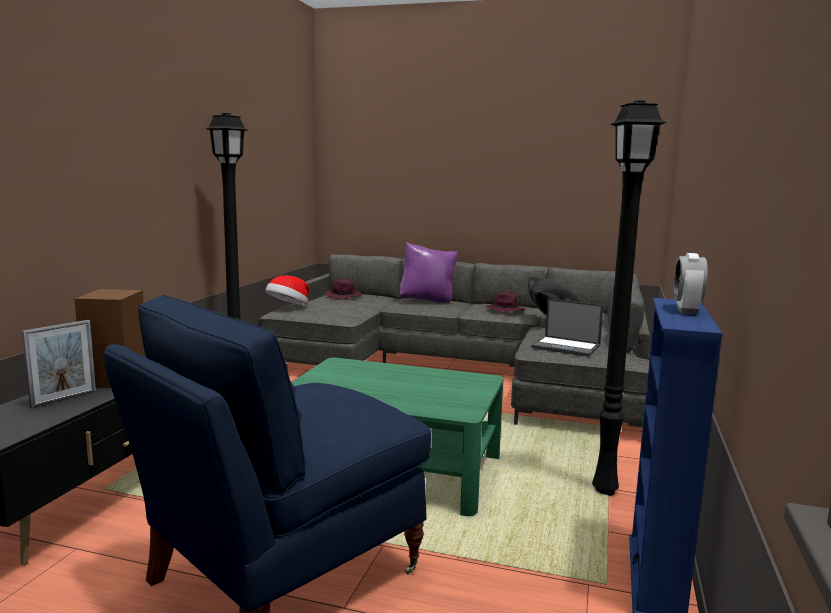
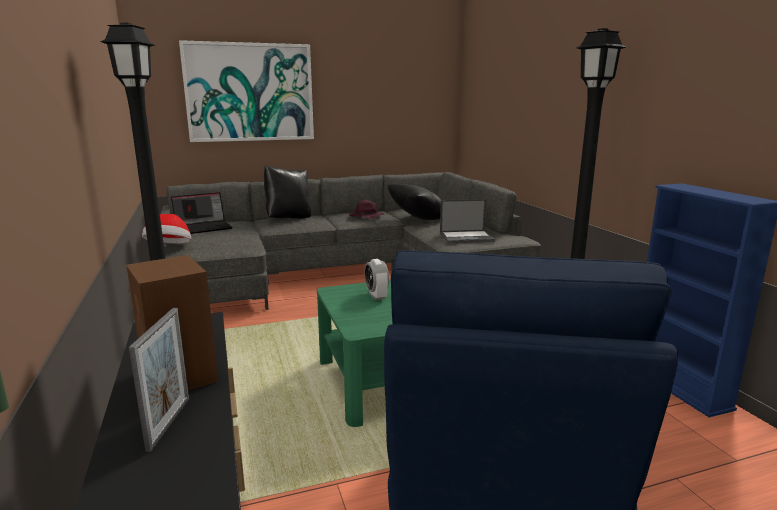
camera: 35 degrees left, 5 degrees up
(344, 296) = (204, 228): purple hat -> laptop
(418, 169) = (250, 92): none -> picture
(427, 301) = (288, 219): purple pillow -> black pillow
(686, 310) = (710, 190): alarm clock -> alarm clock (376, 296)

